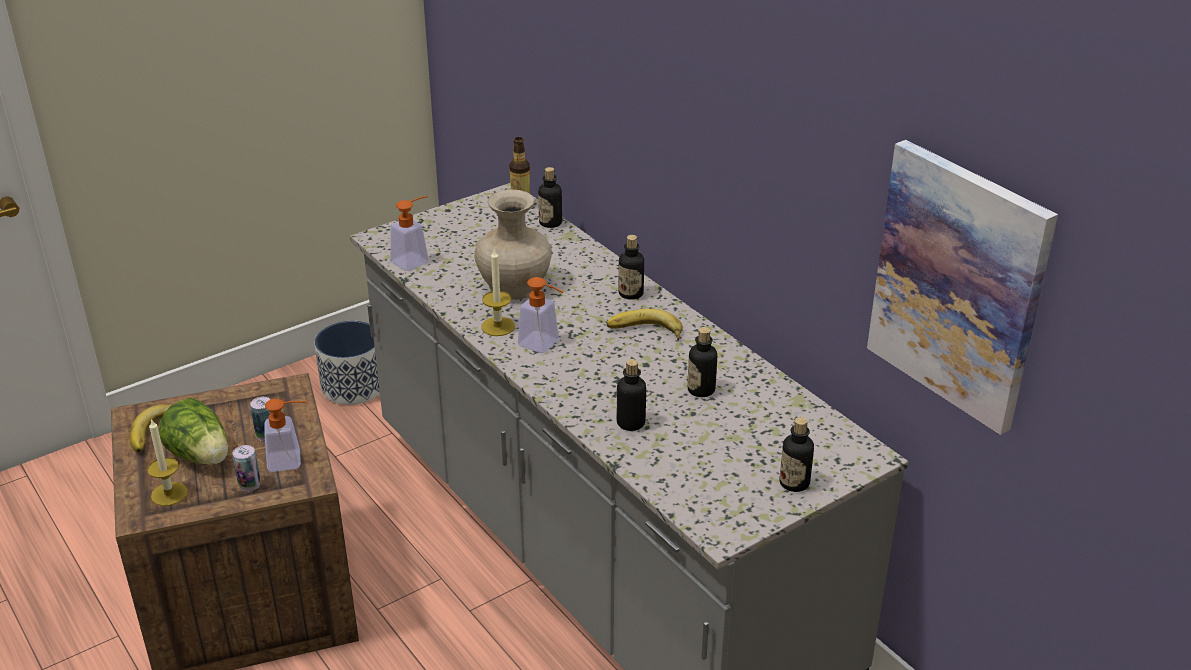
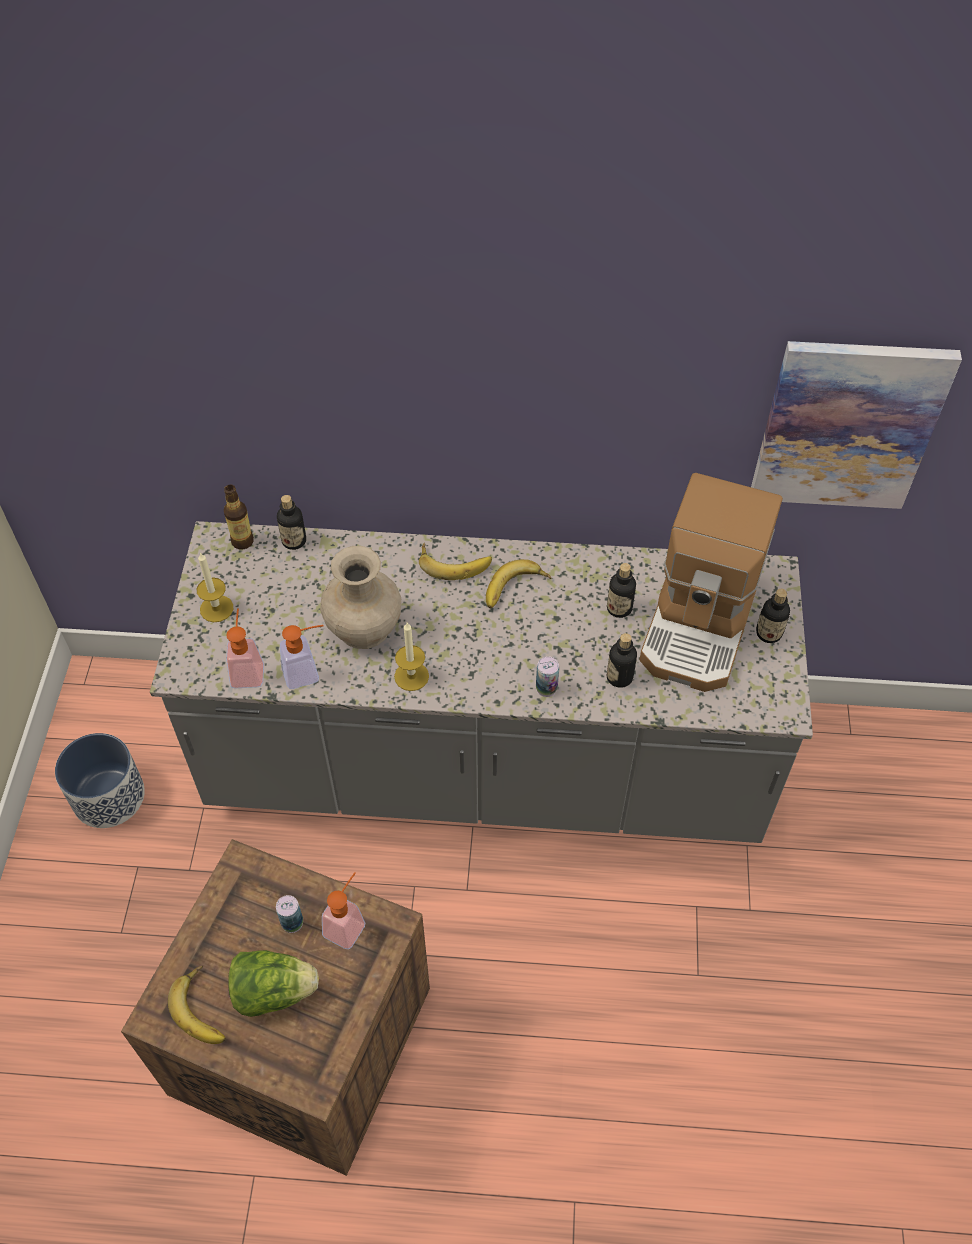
camera: 50 degrees left, 20 degrees up
(169, 494) = (304, 1046): candle -> candle (216, 608)
(249, 484) = (351, 974): can -> can (546, 688)
(544, 345) = (468, 663): soap dispenser -> soap dispenser (307, 672)
(631, 293) = (454, 562): bottle -> banana
(749, 440) = (701, 623): none -> coffee machine

